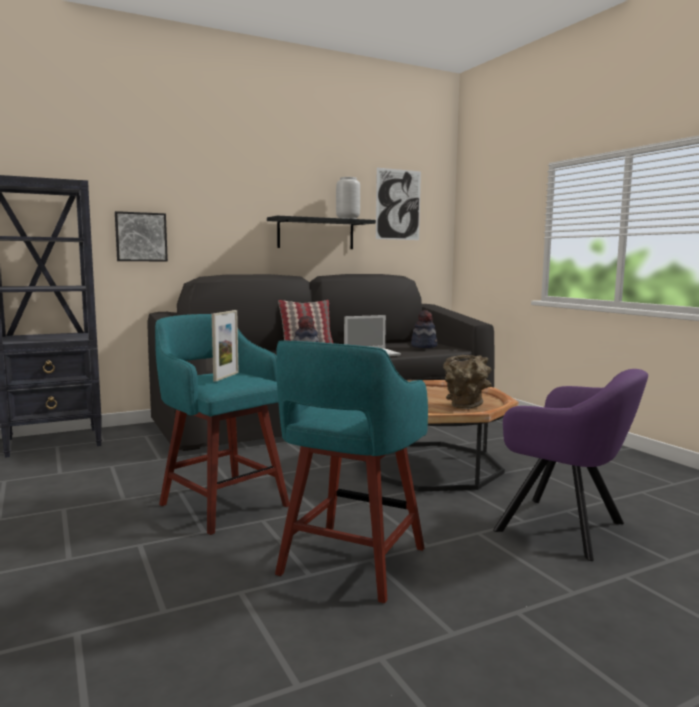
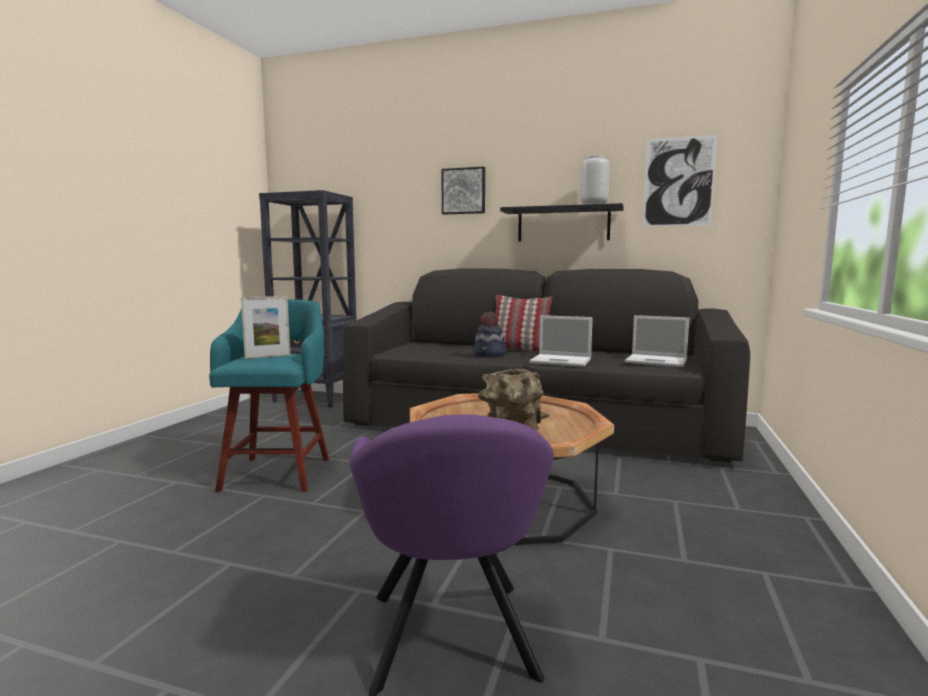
camera: 45 degrees right, 0 degrees up
(141, 237) = (395, 235): picture -> picture (464, 191)
(350, 563) = (212, 558): turquoise stool -> none
(424, 346) = (657, 361): hat -> laptop

